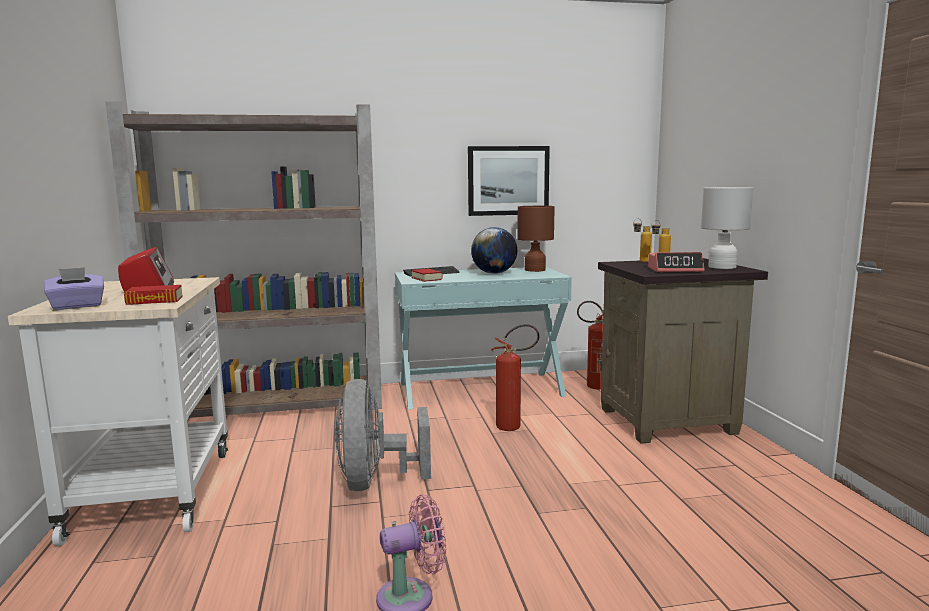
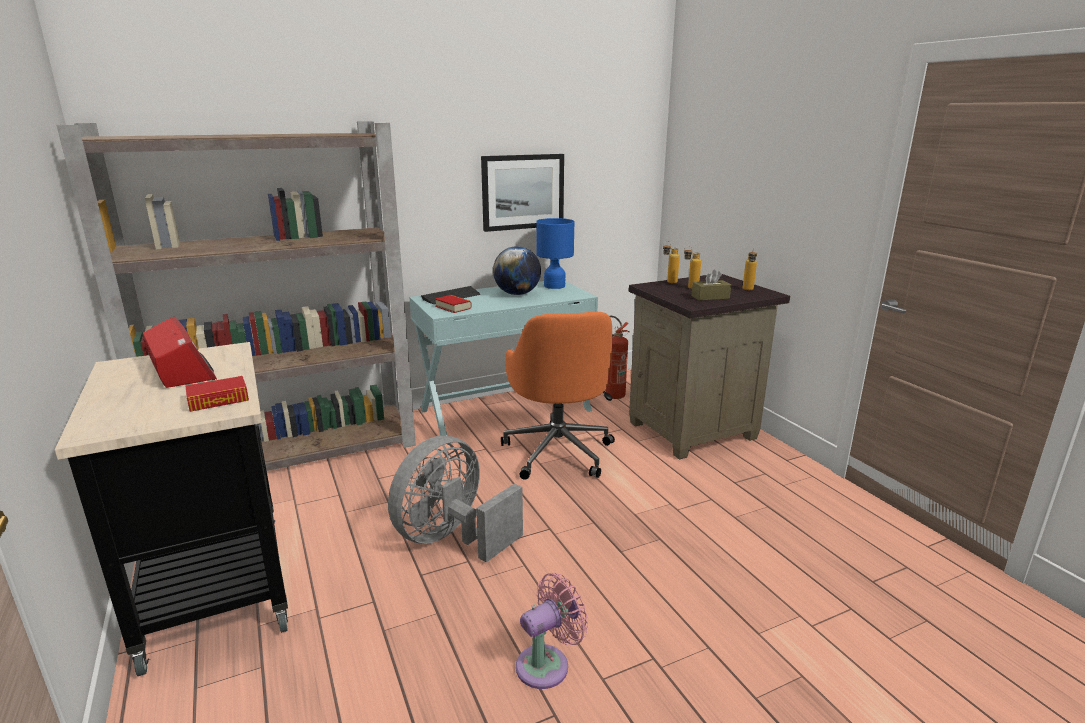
camera: 15 degrees left, 10 degrees up
(77, 306) = (129, 420): purple tissue box -> none
(152, 493) = (215, 588): white cart -> black cart
(375, 482) = (452, 538): grey fan -> grey fan turned 60 degrees clockwise
(514, 427) = (558, 453): fire extinguisher -> orange office chair
(535, 270) = (555, 286): brown table lamp -> blue table lamp
(675, 270) = (710, 297): alarm clock -> brown tissue box
(722, 267) = (748, 290): grey table lamp -> bottle

